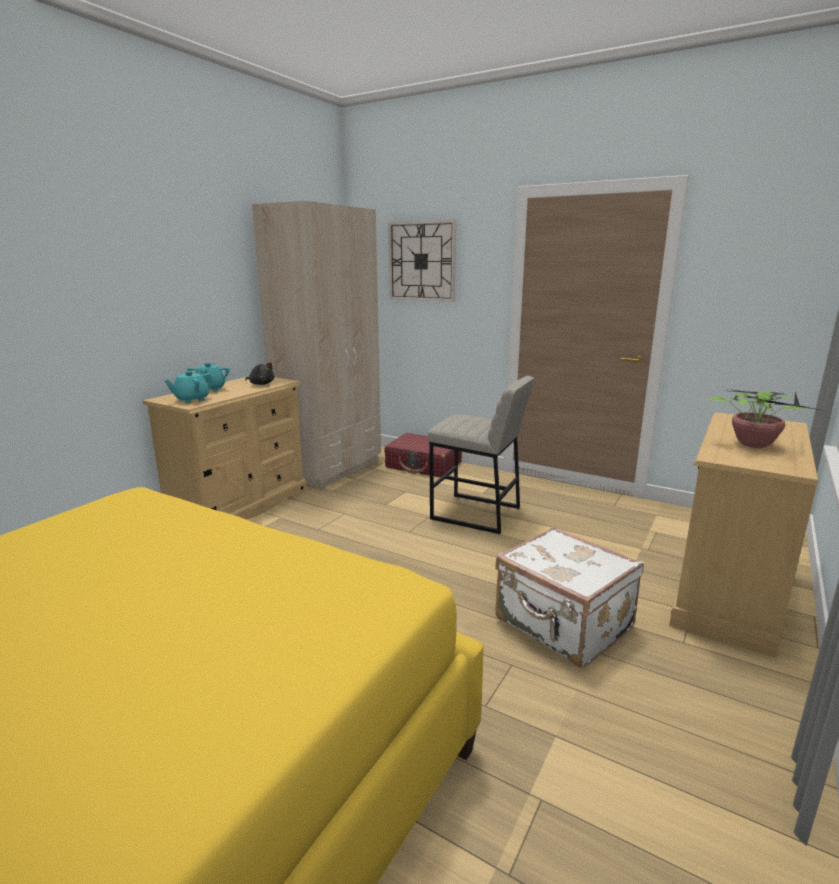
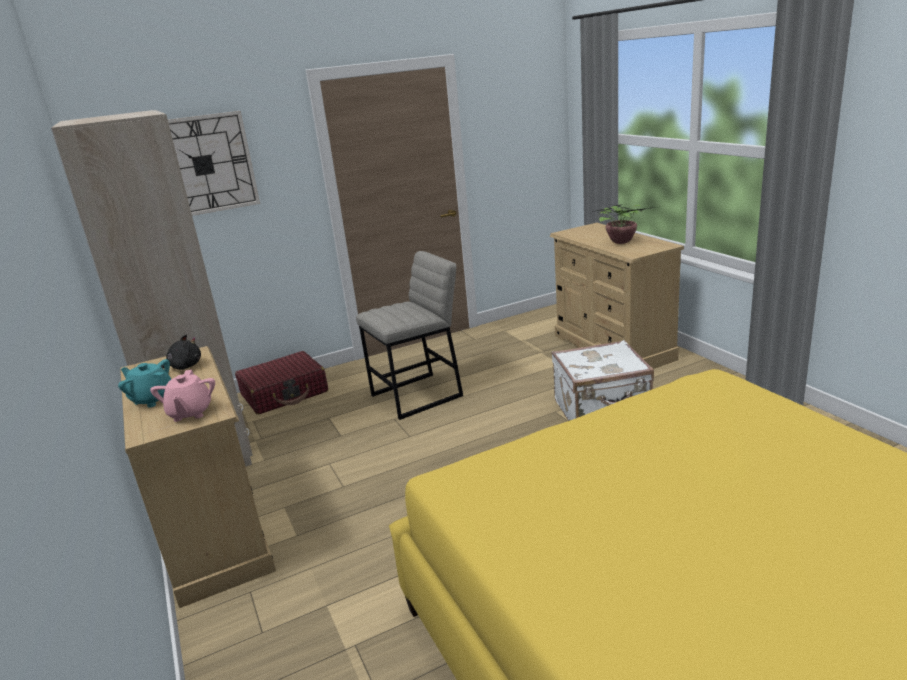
camera: 55 degrees left, 5 degrees up
(191, 400) = (190, 413): turquoise teapot -> pink teapot

